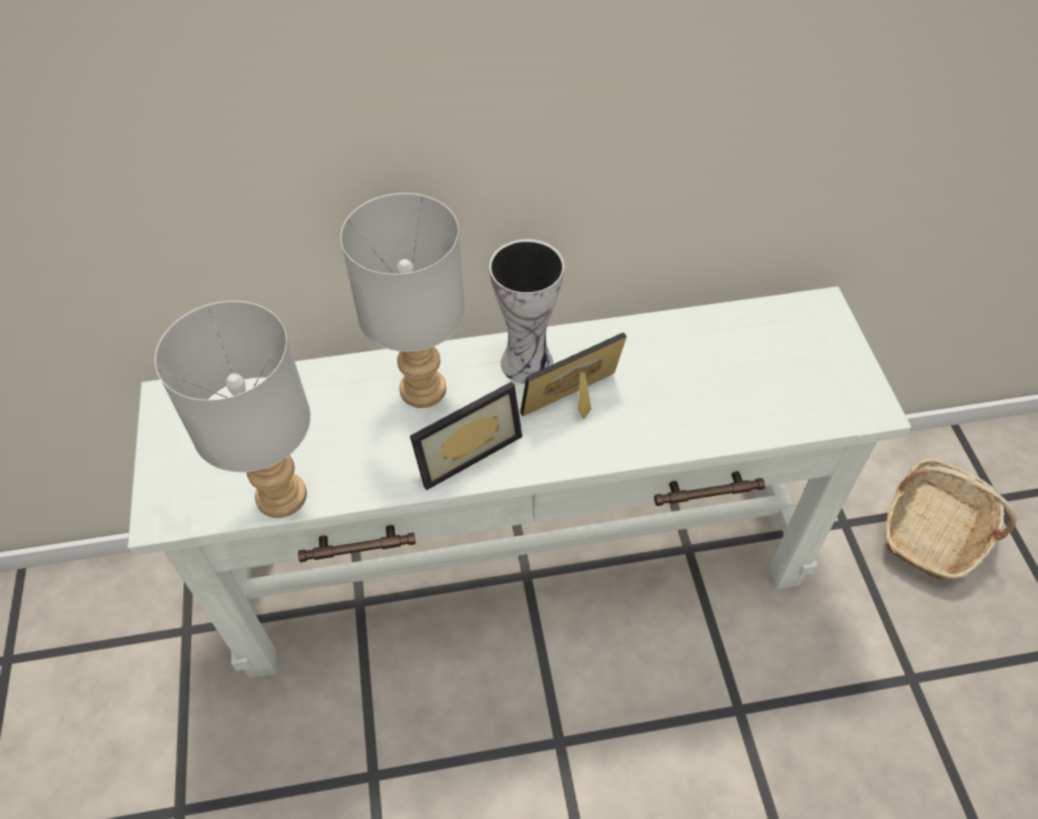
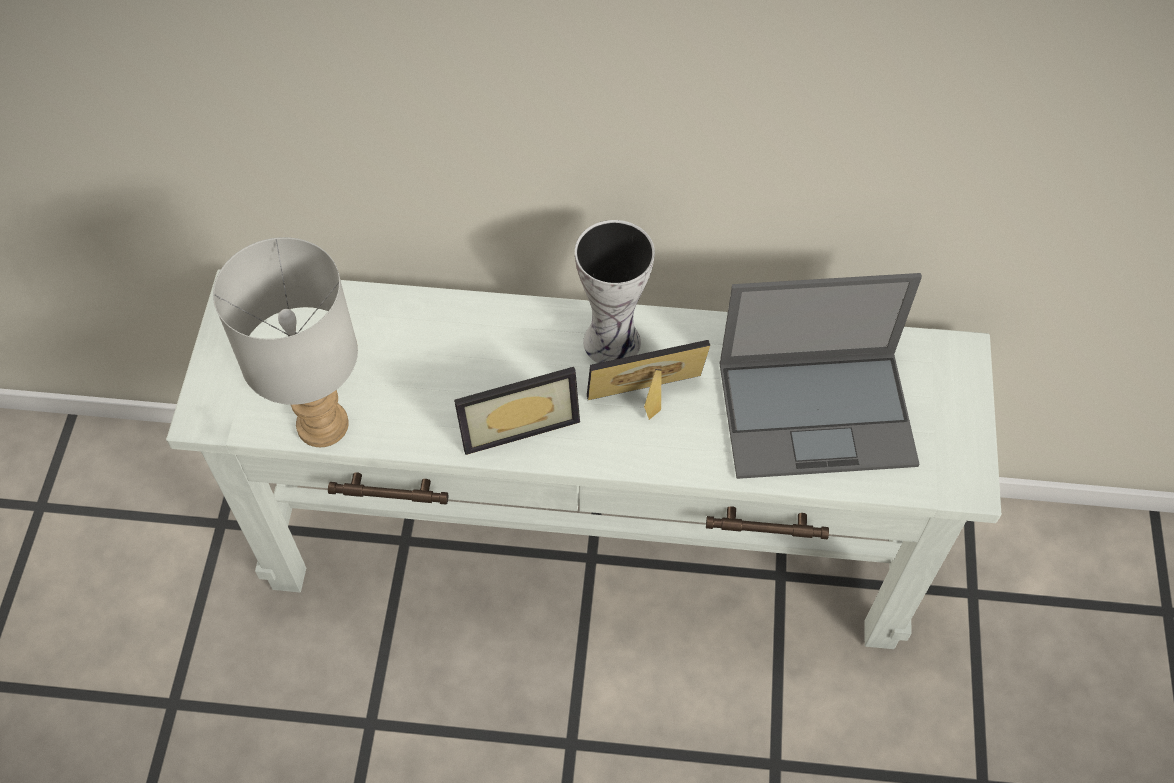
camera: 15 degrees right, 5 degrees up
(421, 390) = (493, 346): grey table lamp -> none
(726, 380) = (818, 413): none -> laptop
(933, 531) = (1075, 629): basket -> none

